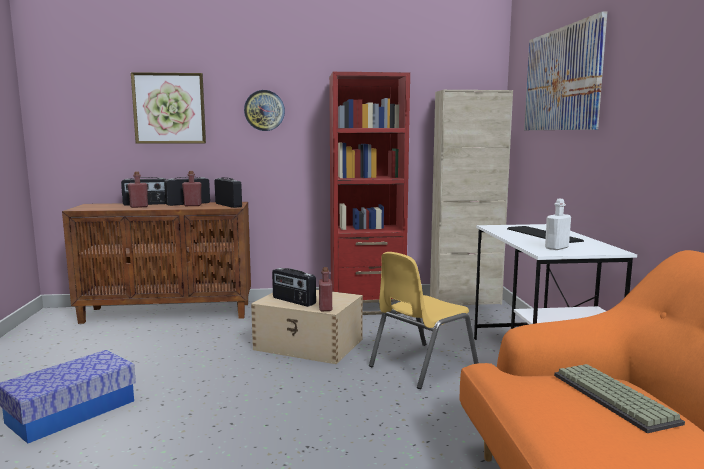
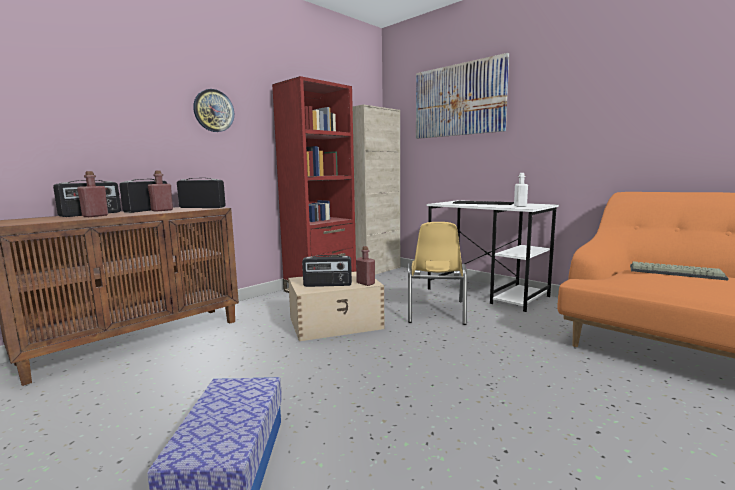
camera: 40 degrees left, 0 degrees up
(169, 108) = (104, 98): picture -> none

